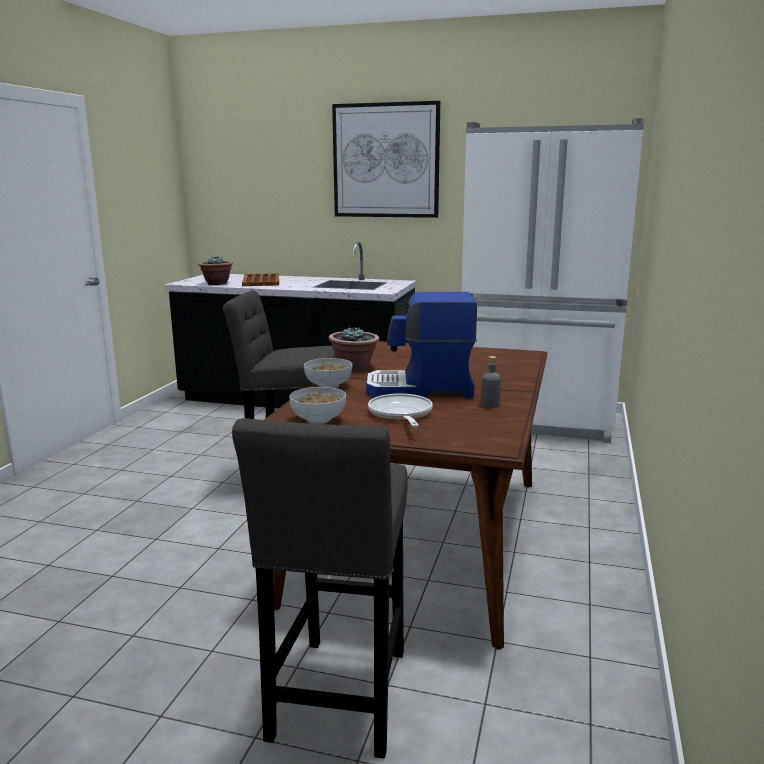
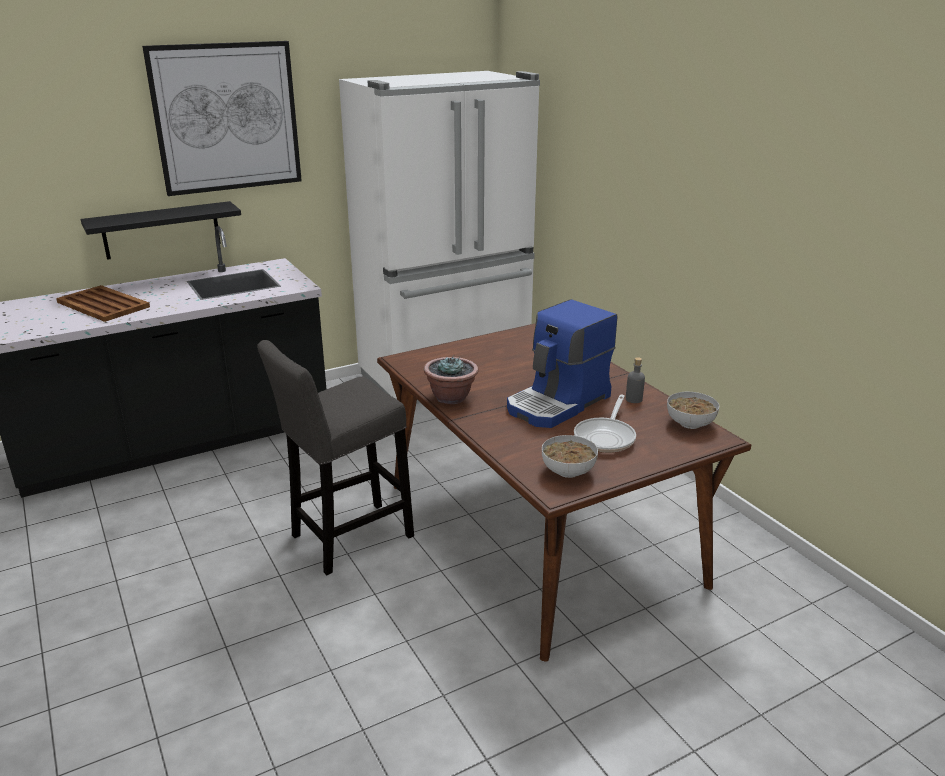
camera: 45 degrees left, 10 degrees up
(216, 284) = (54, 326): potted plant -> none
(328, 385) = (485, 430): bowl -> bowl (689, 423)
(329, 242) = (161, 230): none -> black shelf
(338, 701) = (694, 689): grey stool -> none
(400, 415) = (606, 437): frying pan -> frying pan turned 105 degrees counterclockwise

